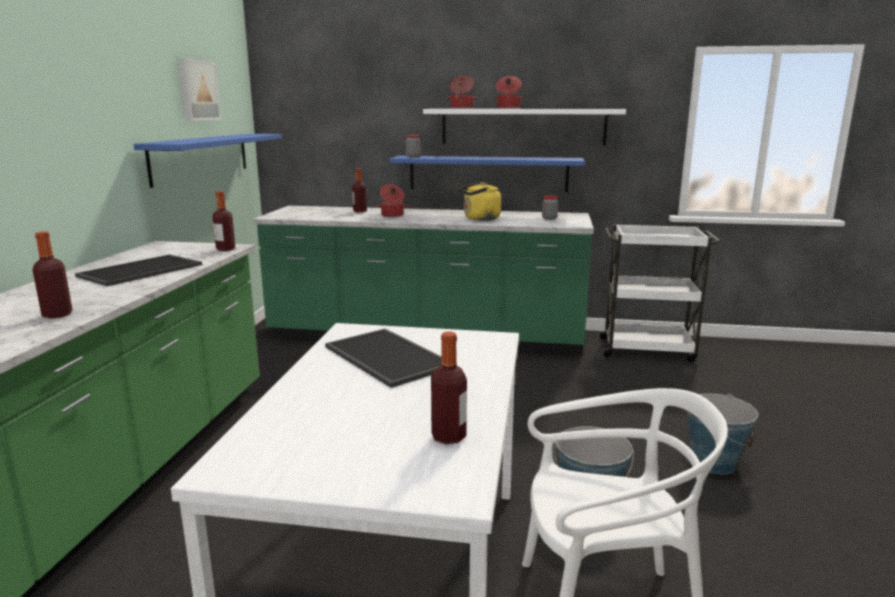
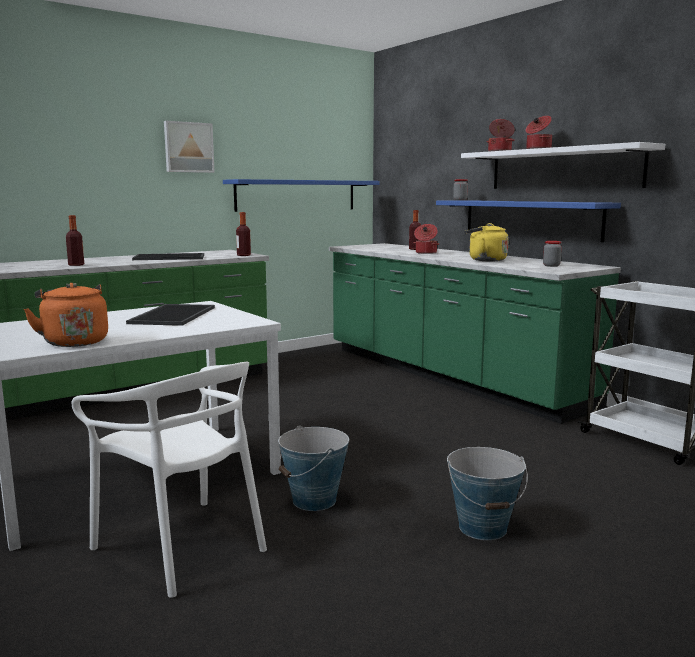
camera: 45 degrees right, 5 degrees down
(197, 90) = (300, 144): picture -> picture (188, 147)
(448, 437) = (74, 341): bottle -> orange kettle

